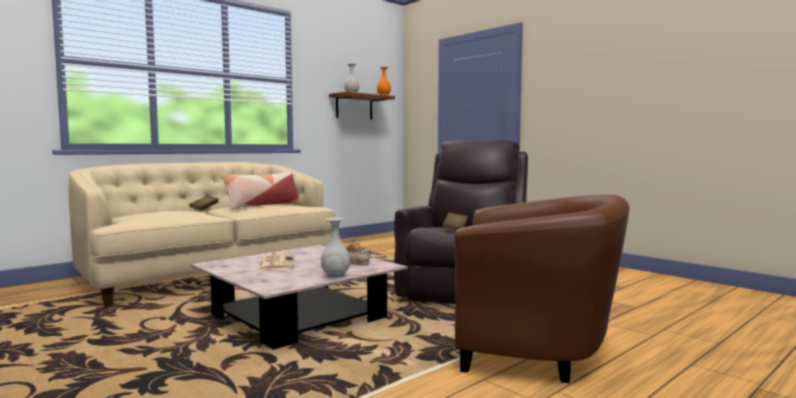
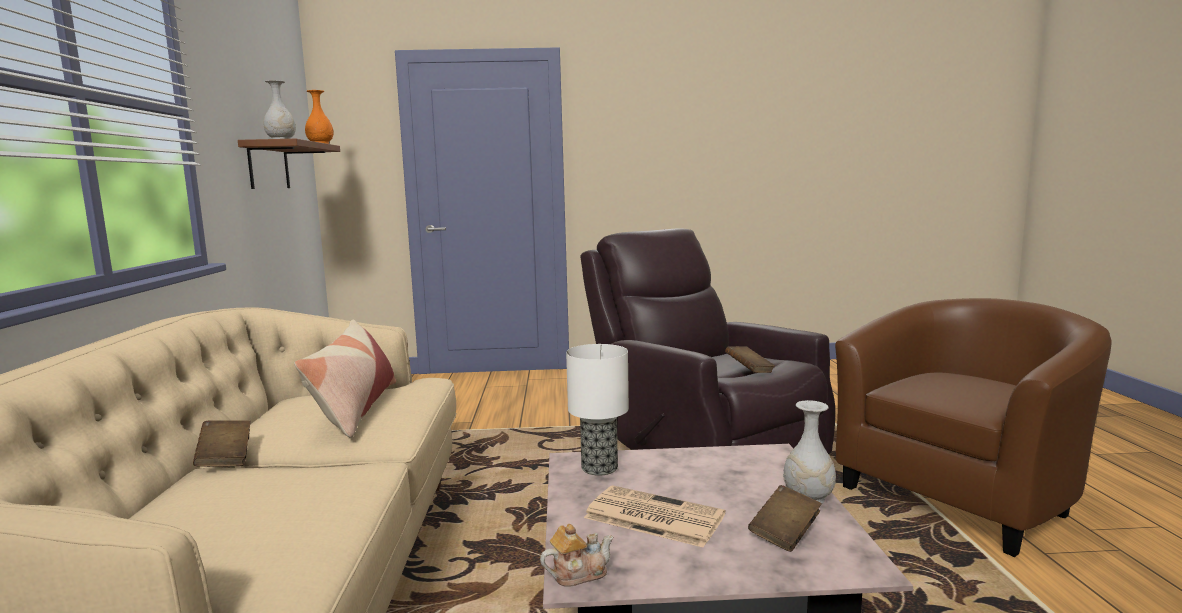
camera: 50 degrees left, 5 degrees up
(288, 277) = (785, 533): none -> brown book
(315, 251) = (600, 467): none -> table lamp
(357, 263) = (733, 464): teapot -> teapot (578, 574)

